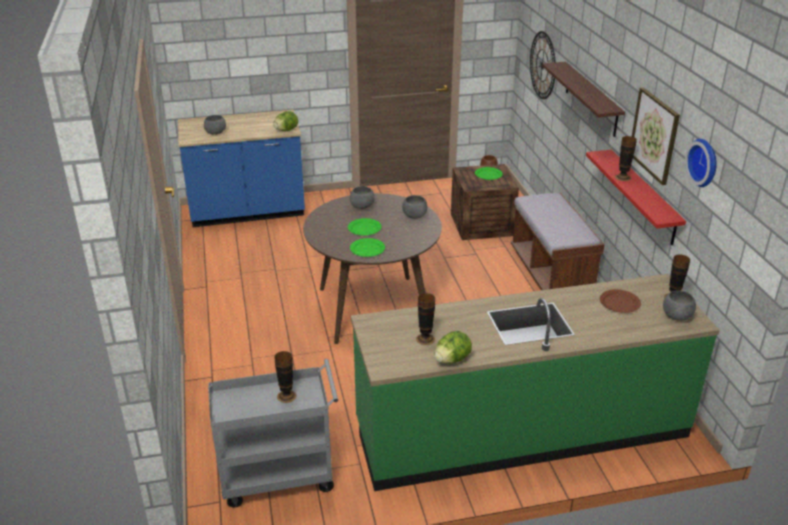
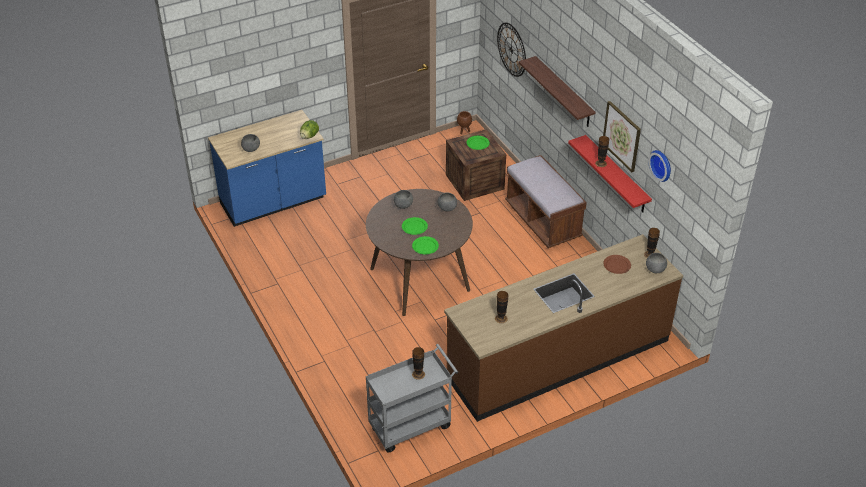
camera: 15 degrees left, 10 degrees up
(452, 359) = (524, 331): lettuce -> none
(520, 429) = (558, 358): green counter -> brown counter

